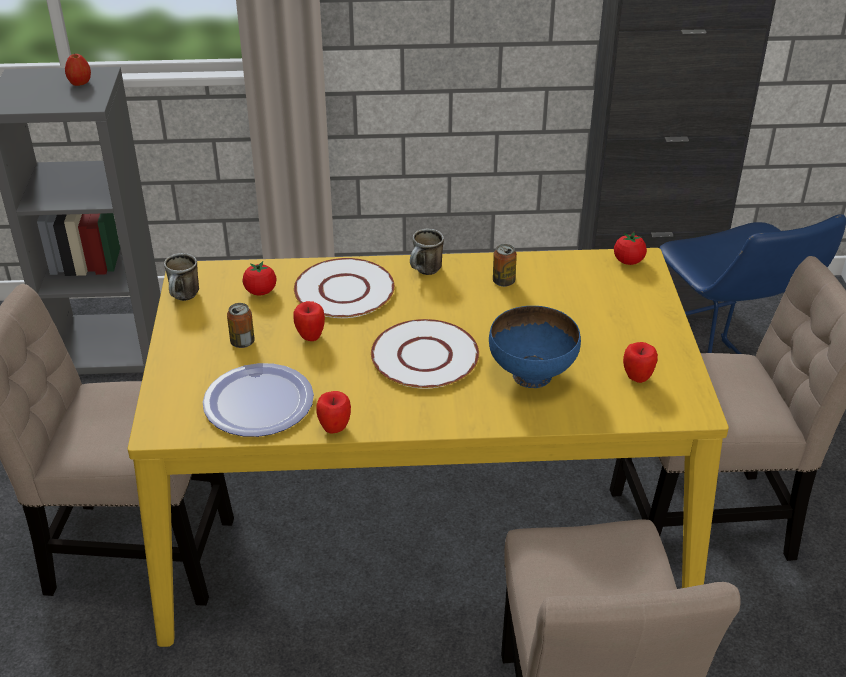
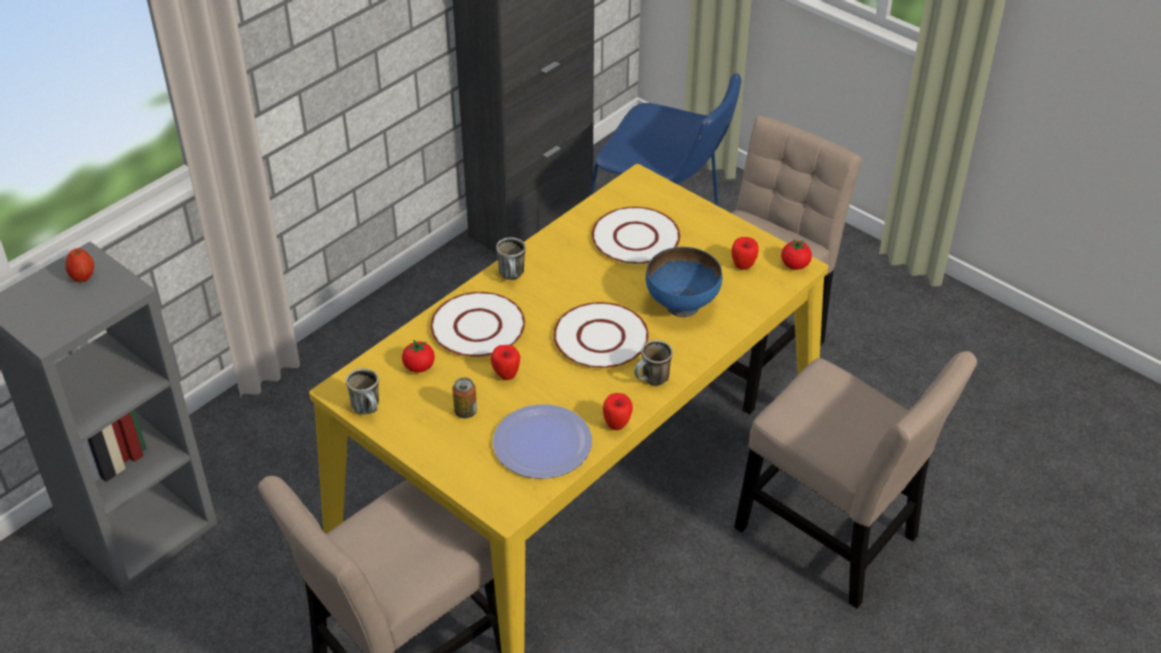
camera: 45 degrees left, 5 degrees up
(415, 416) = (652, 381): none -> mug
(503, 281) = (575, 251): can -> none
(570, 301) = (636, 238): none -> white plate
(628, 261) = (632, 185): tomato -> tomato (795, 265)

